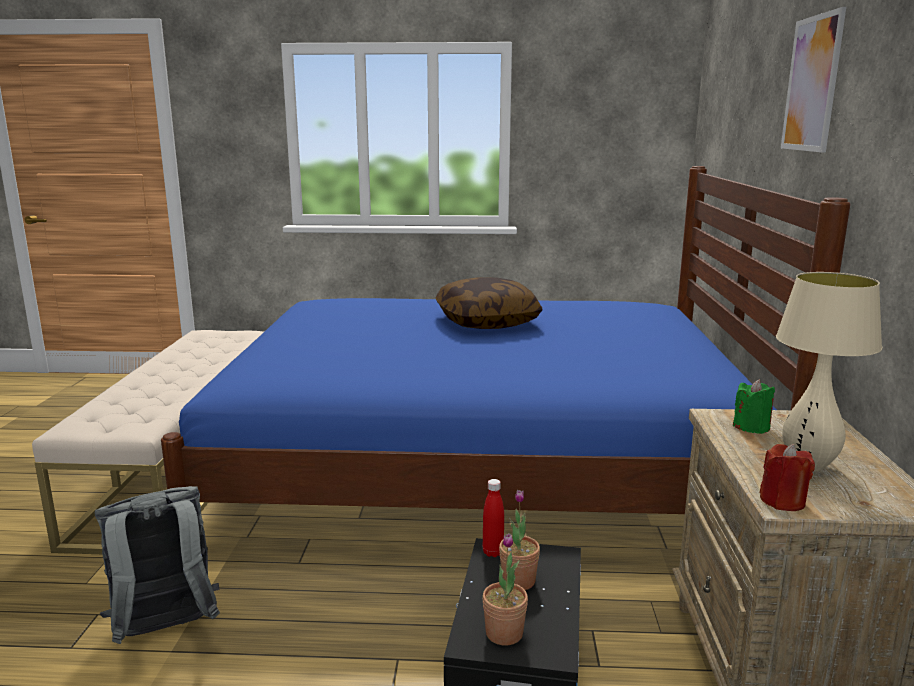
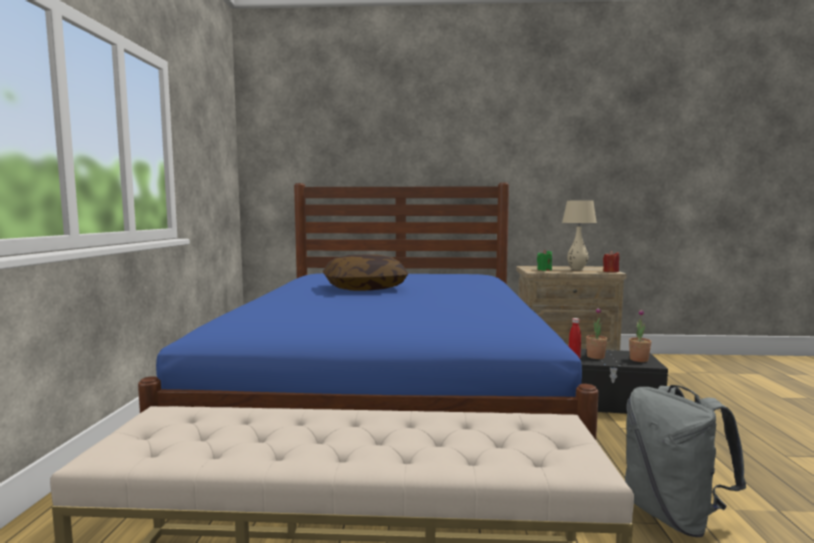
camera: 90 degrees left, 10 degrees down
(812, 84) = (435, 138): picture -> none

